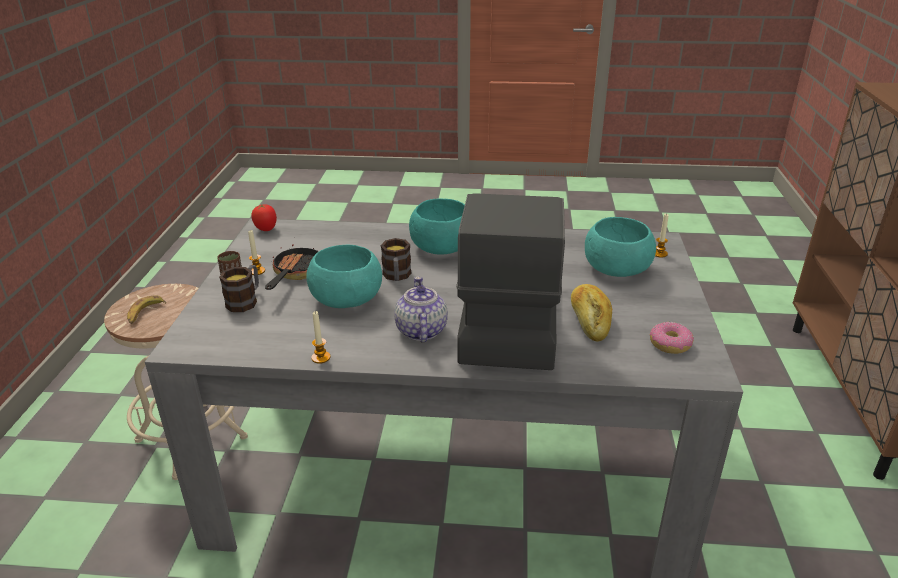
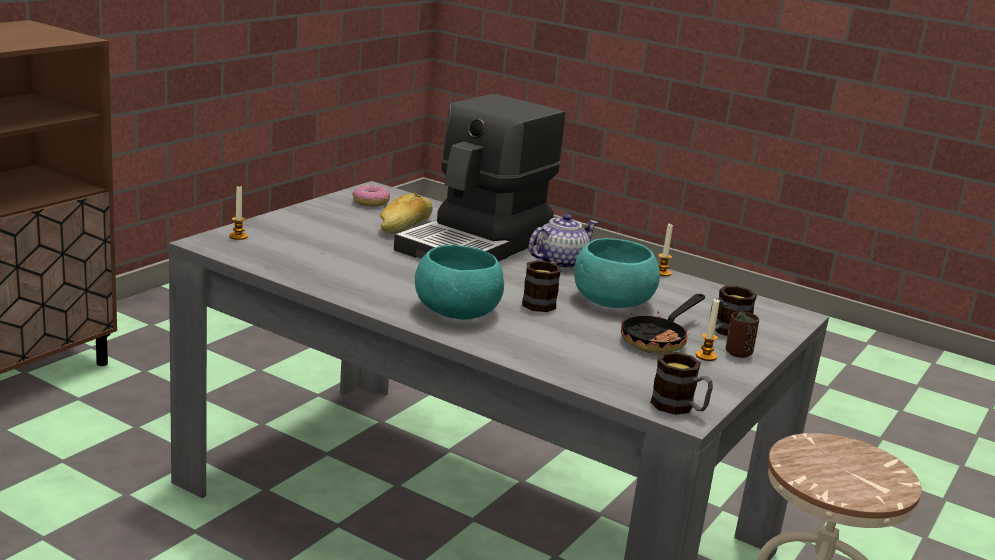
camera: 155 degrees left, 10 degrees down
(145, 313) = (861, 468): banana -> none
(266, 229) = (679, 408): tomato -> mug
(420, 330) = (560, 262): teapot -> teapot turned 150 degrees counterclockwise
(616, 268) = (308, 241): turquoise bowl -> none

